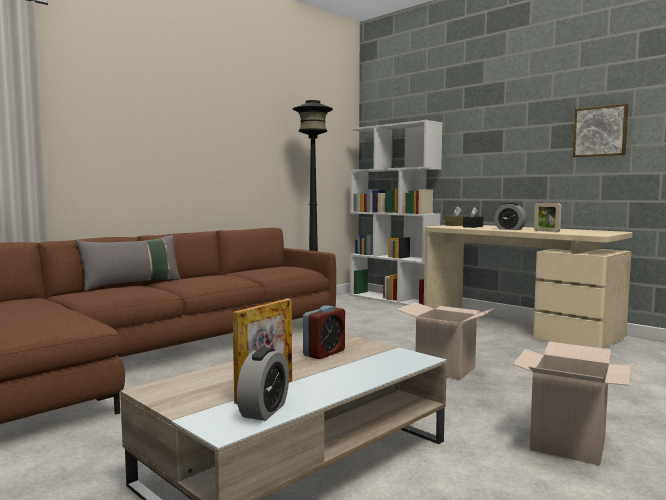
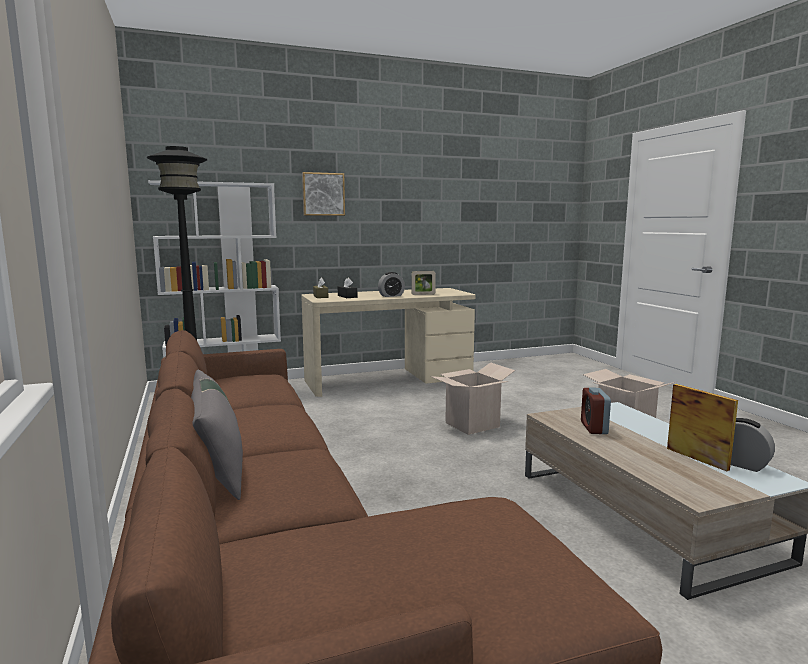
camera: 65 degrees left, 5 degrees up
(324, 353) = (594, 428): alarm clock -> alarm clock turned 150 degrees counterclockwise
(600, 131) = (421, 209): picture -> picture (323, 194)

